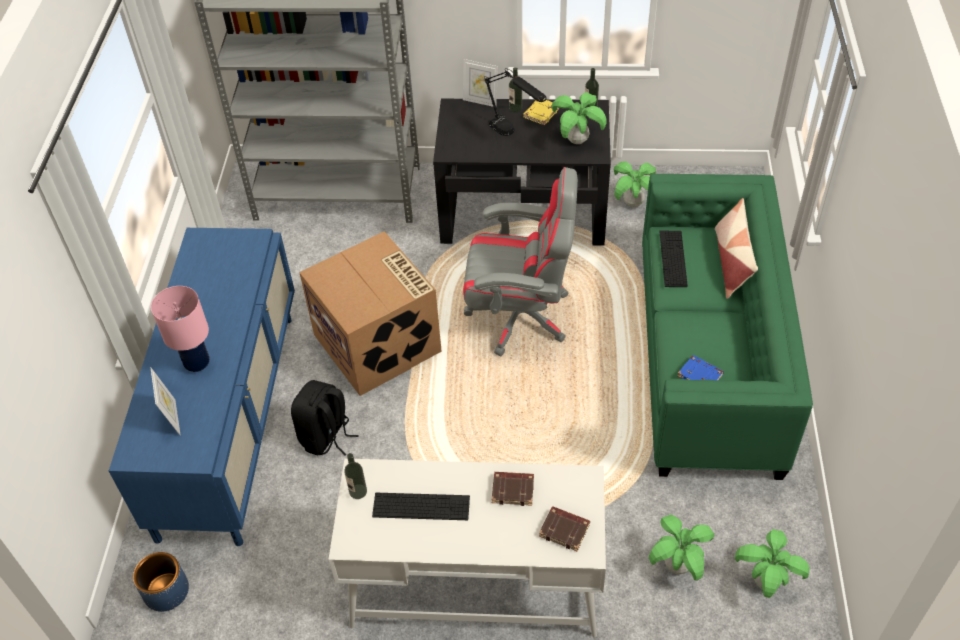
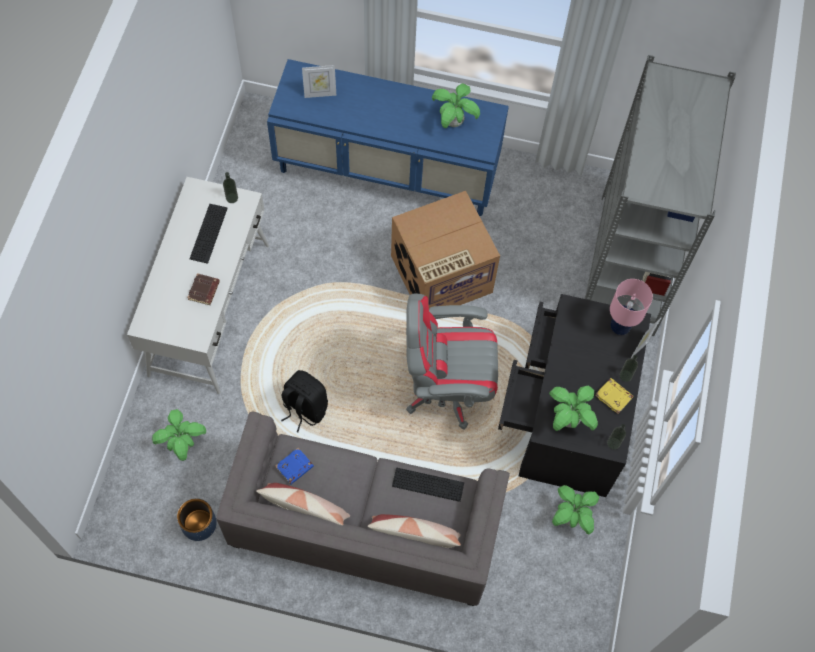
camera: 95 degrees right, 15 degrees up
(166, 591) = (258, 128): blue planter -> blue planter (198, 524)
(198, 364) = (364, 109): pink table lamp -> pink table lamp (619, 327)
(326, 436) = (358, 230): black backpack -> black backpack (304, 408)
(514, 136) = (584, 366): black table lamp -> none
(519, 316) = (447, 386): grey office chair -> grey office chair turned 75 degrees clockwise
(565, 530) = (163, 316): brown book -> none
(707, 360) = (365, 527): green sofa -> grey sofa
(744, 358) = (305, 509): none -> pillow
(766, 582) = (151, 502): potted plant -> potted plant (453, 122)

